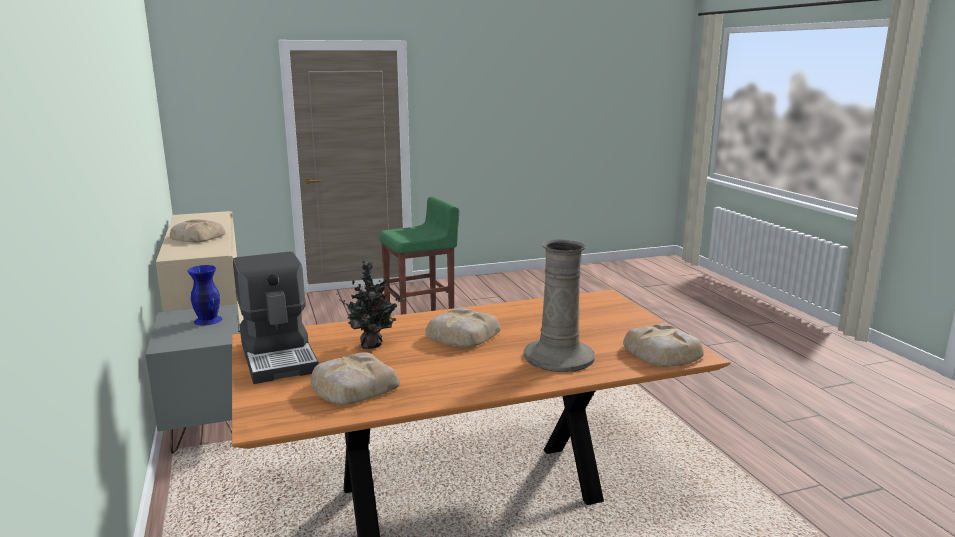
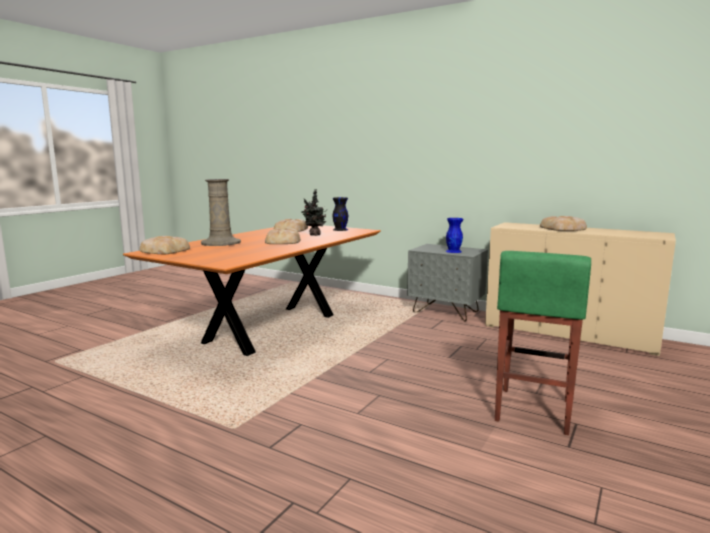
camera: 140 degrees right, 5 degrees down
(279, 356) = (340, 229): coffee machine -> black vase

